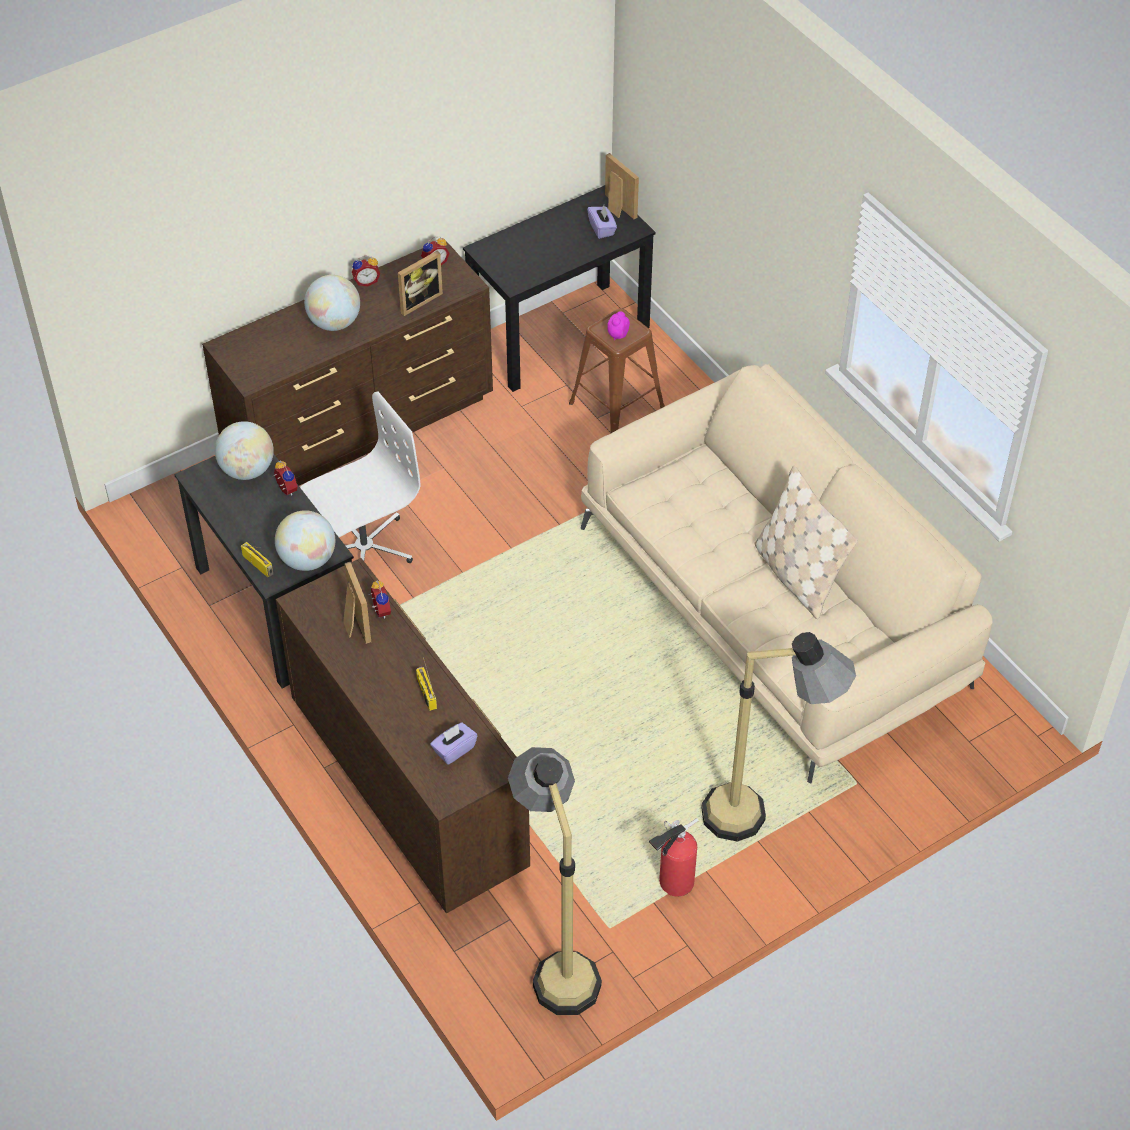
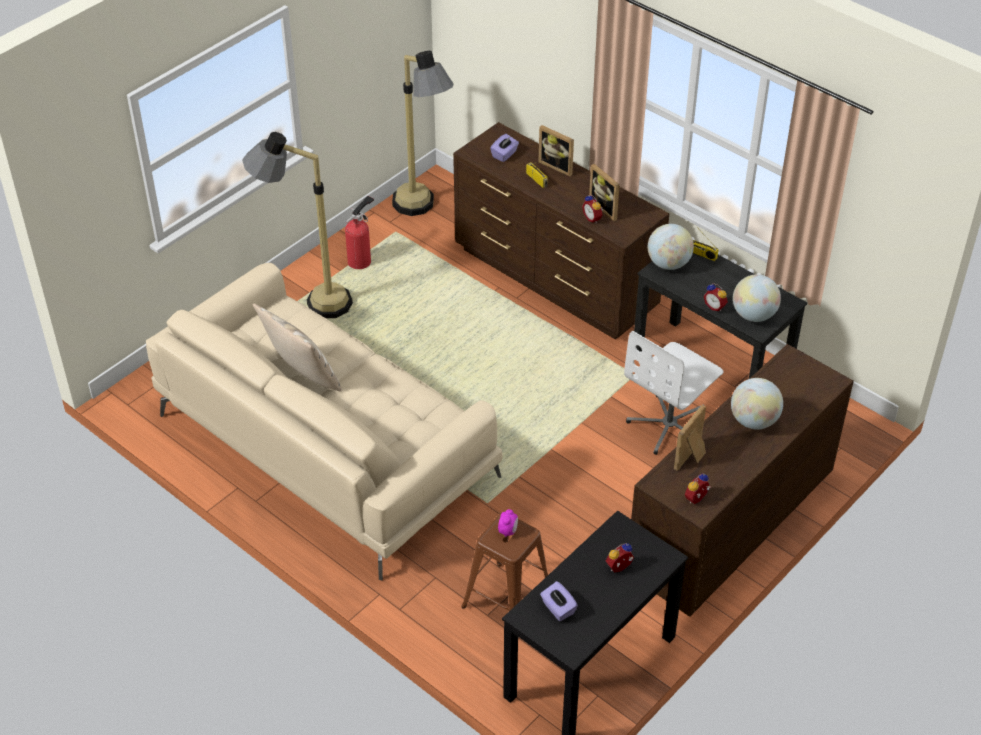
camera: 165 degrees right, 5 degrees down
(366, 281) = (750, 467): alarm clock -> alarm clock (620, 568)
(616, 208) = (552, 638): picture frame -> picture frame (558, 166)

